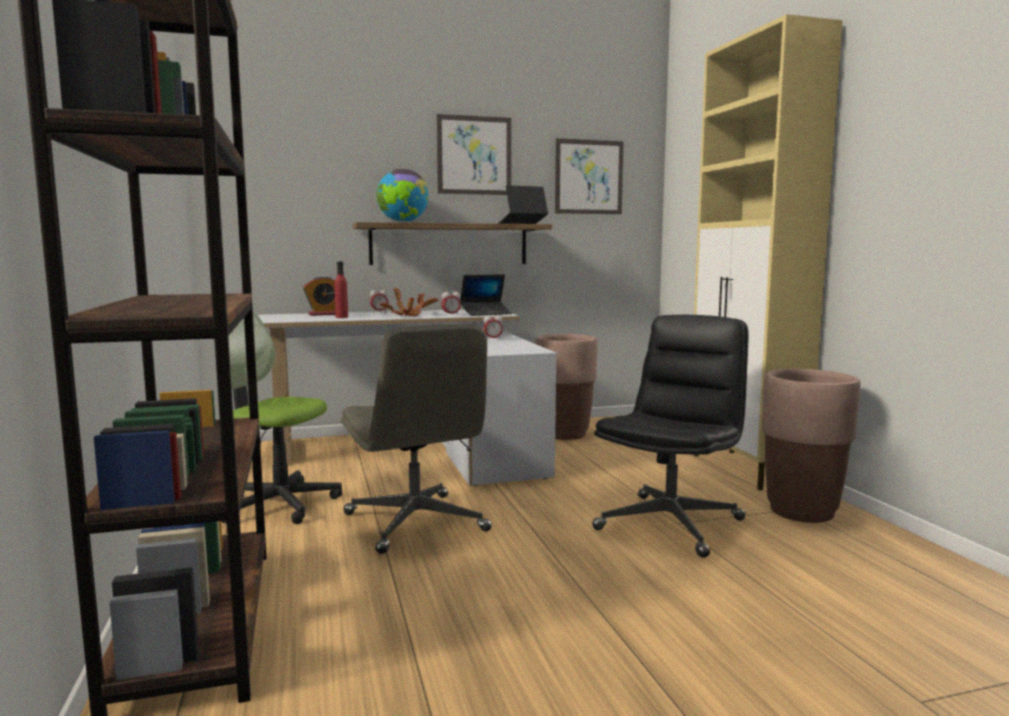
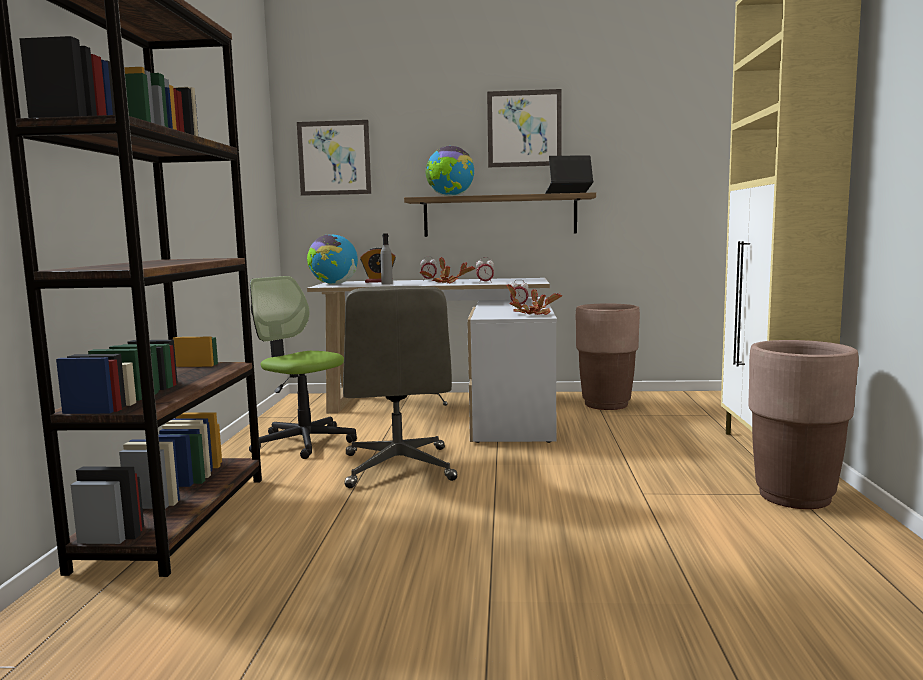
camera: 20 degrees right, 0 degrees up
(277, 318) = (333, 284): none -> globe
(341, 317) = (387, 284): red bottle -> grey bottle
(486, 313) = (521, 282): laptop -> none
(523, 348) = (532, 314): none -> potted plant
(588, 177) = (646, 142): picture -> picture (334, 158)
(670, 524) = (634, 493): black office chair -> none

